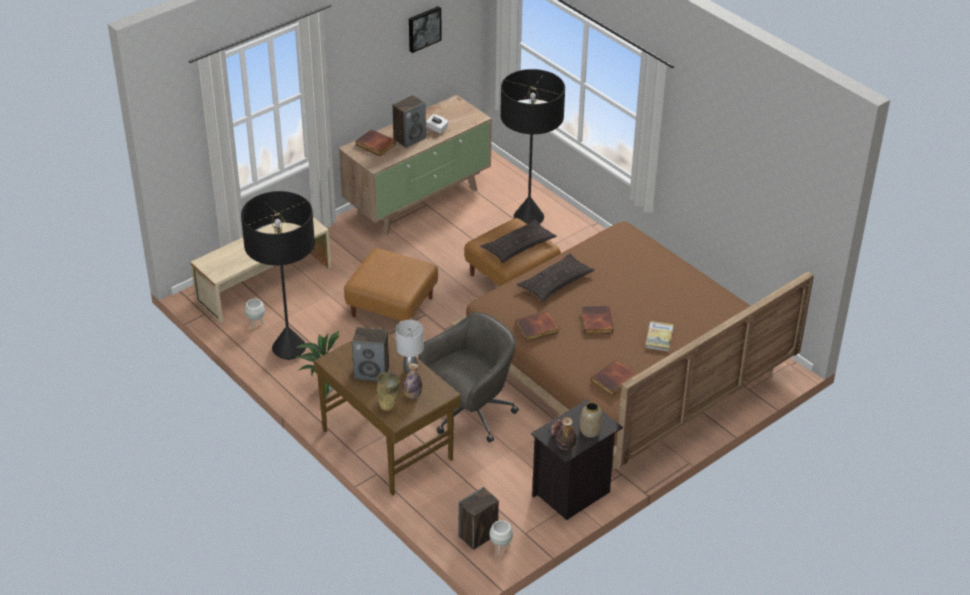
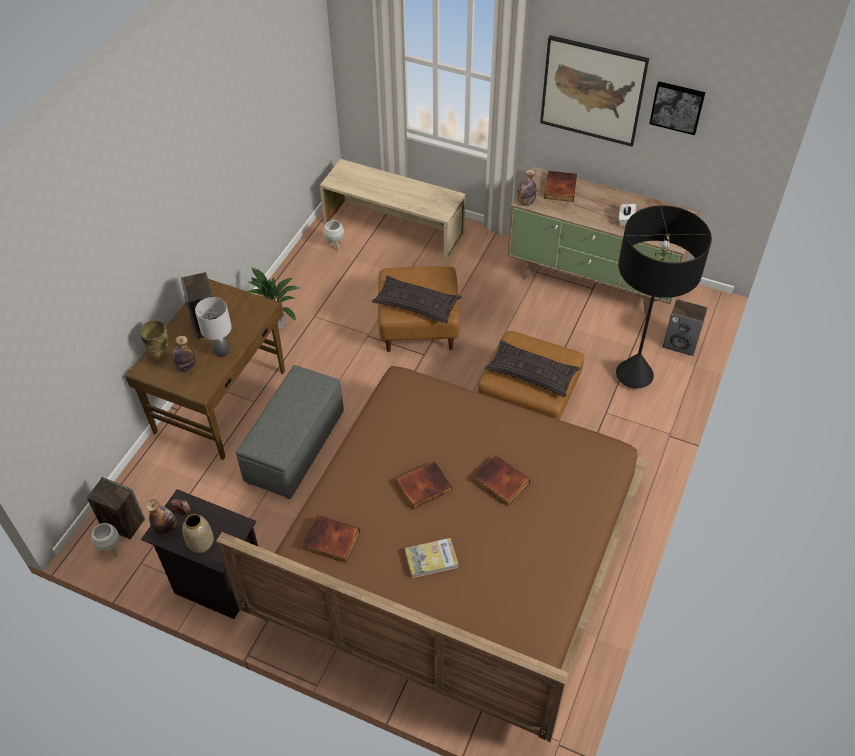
camera: 65 degrees right, 10 degrees up
(289, 350) = (313, 281): black floor lamp -> none
(367, 56) = (592, 90): none -> picture
(377, 166) = (525, 202): none -> bottle
(409, 138) = (591, 207): speaker -> speaker (680, 344)
(470, 415) = (295, 448): grey office chair -> grey ottoman
(537, 329) = (380, 436): book -> book (500, 482)
(555, 282) = (470, 423): pillow -> pillow (416, 304)

